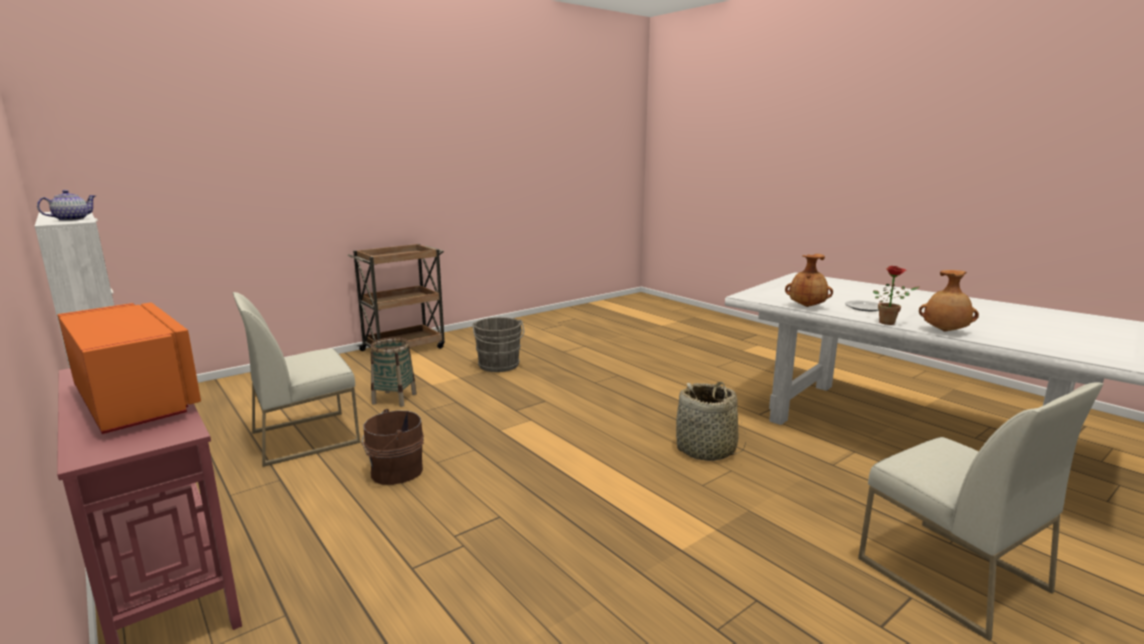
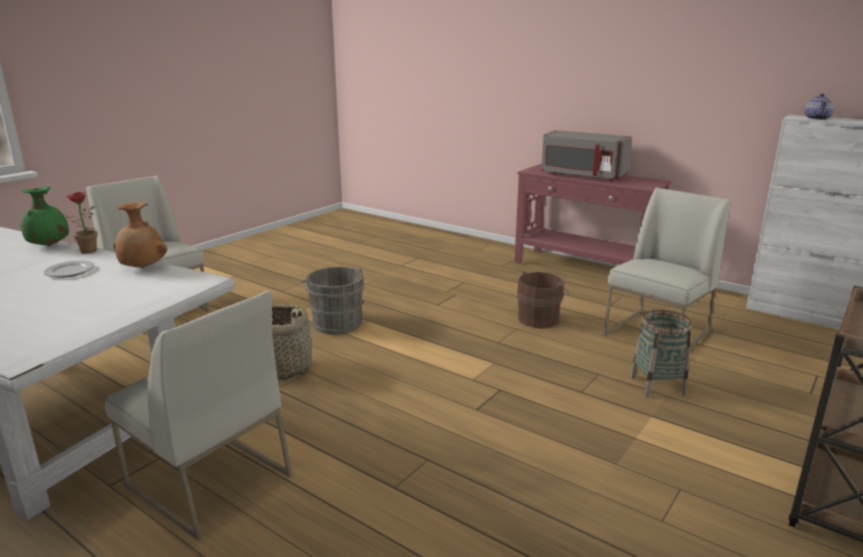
camera: 165 degrees right, 5 degrees up
(138, 401) = (582, 175): orange microwave -> grey microwave
(499, 366) = (611, 479): grey bucket -> grey bucket (336, 323)
(729, 387) = (207, 481): none -> white chair
(945, 331) = (49, 245): brown vase -> green vase

